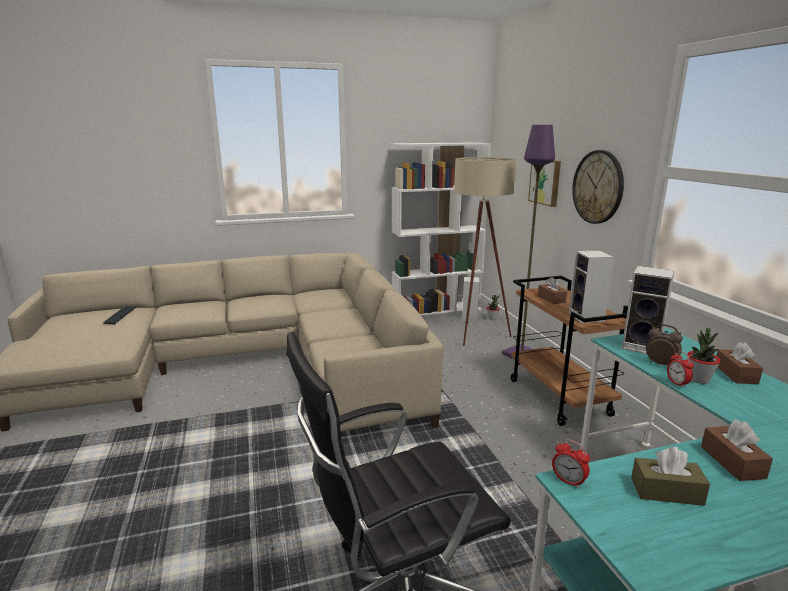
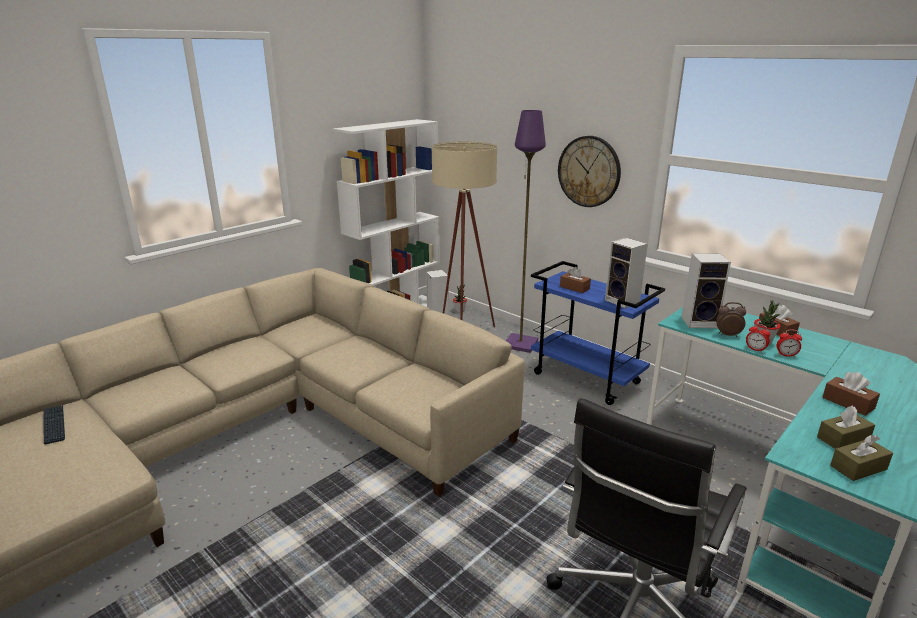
camera: 30 degrees left, 5 degrees up
(545, 182) = (518, 164): picture -> none
(560, 398) = (587, 378): brown cart -> blue cart
(568, 481) = (789, 454): alarm clock -> alarm clock (786, 355)
(643, 524) = (858, 467): none -> brown tissue box

